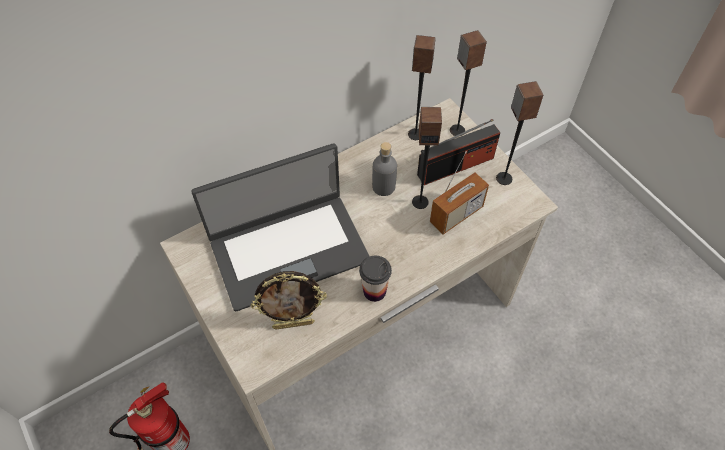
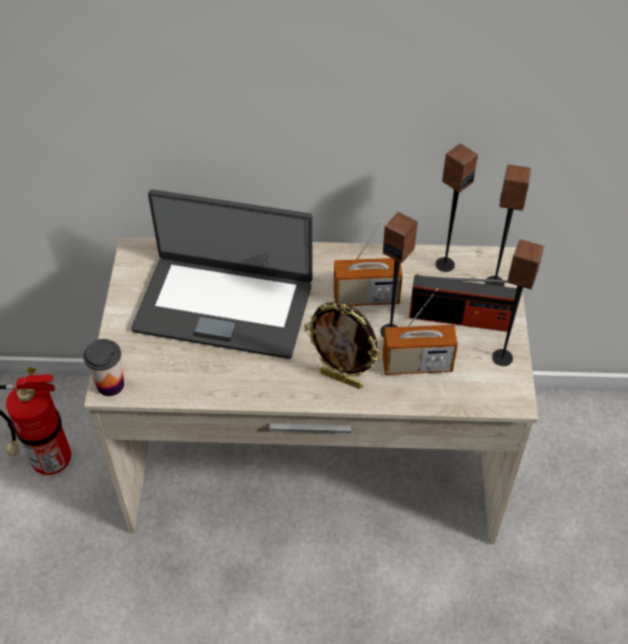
camera: 35 degrees right, 5 degrees down
(293, 324) = (173, 372): picture frame -> picture frame (342, 379)
(374, 291) = (271, 388): cup -> cup (110, 385)
(383, 186) = (366, 297): grey bottle -> radio

